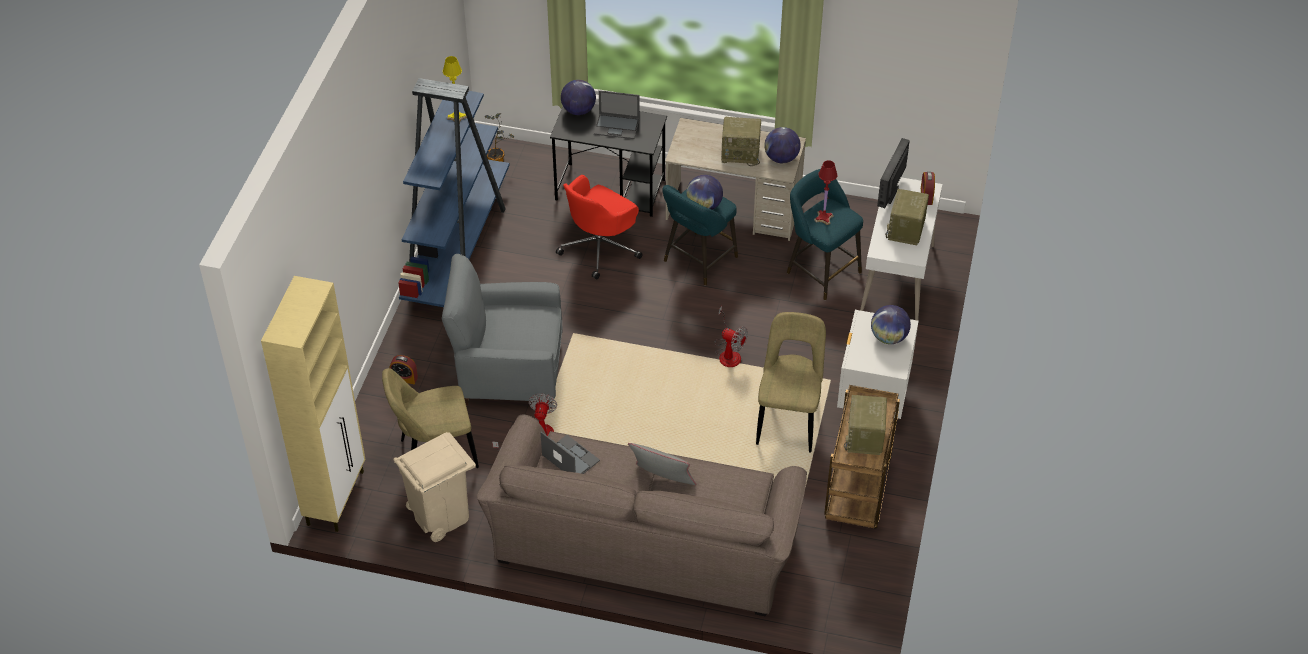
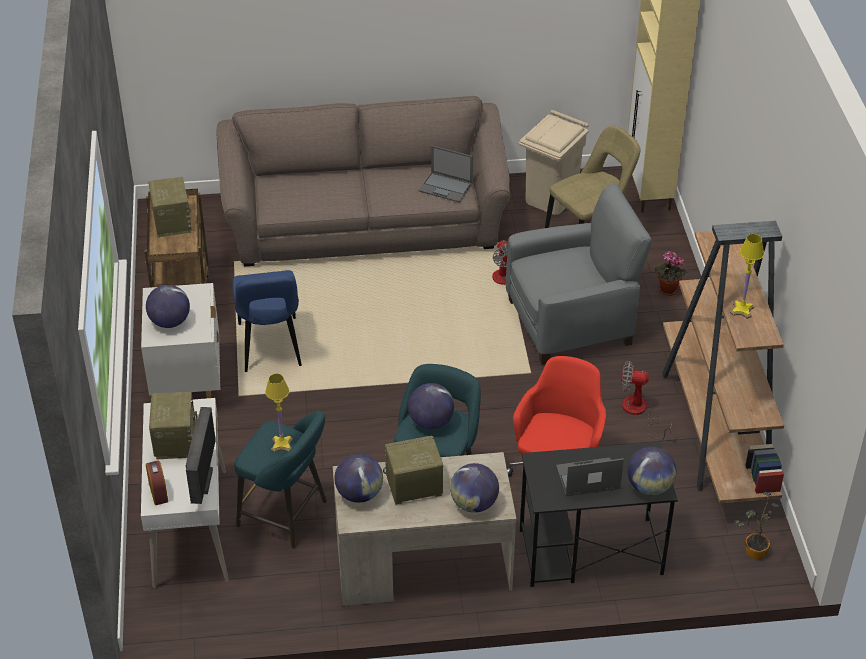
camera: 160 degrees right, 5 degrees down
(404, 378) = (666, 290): alarm clock -> potted plant
(457, 248) = (716, 429): blue bookcase -> brown bookcase
(662, 483) = (354, 189): grey pillow -> none
(704, 132) = (474, 504): none -> globe
(728, 353) = (357, 395): fan -> fan (639, 412)
(789, 419) = (270, 348): beige chair -> blue chair
(823, 218) = (282, 444): red table lamp -> yellow table lamp

